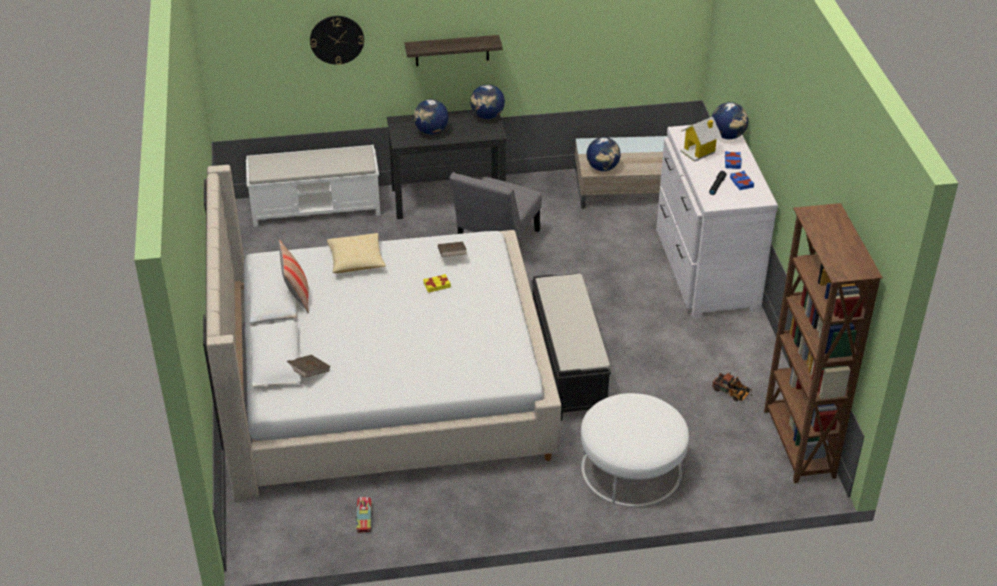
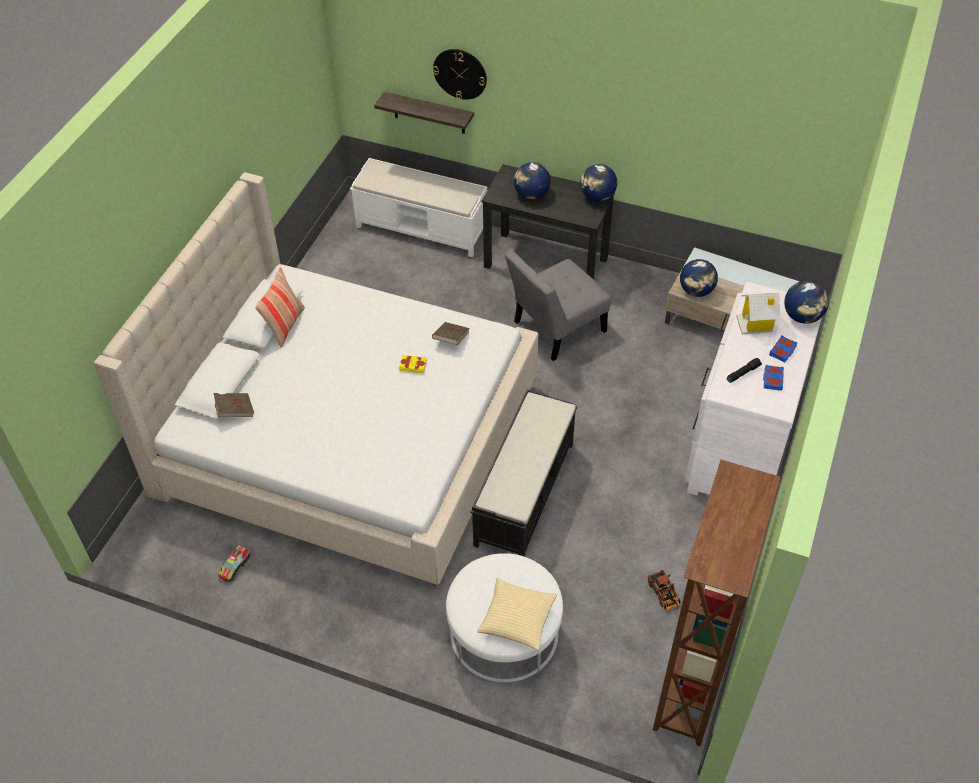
camera: 30 degrees right, 10 degrees up
(356, 261) = (362, 310): pillow -> pillow (517, 620)
(452, 50) = (574, 119): shelf -> shelf (429, 113)

